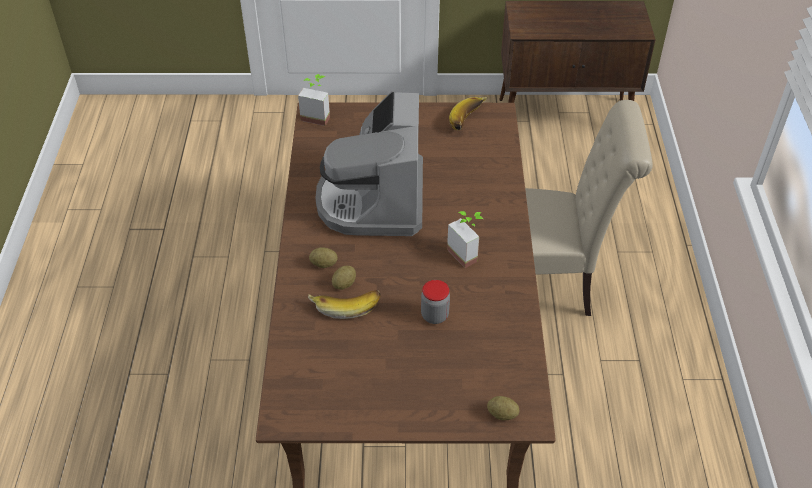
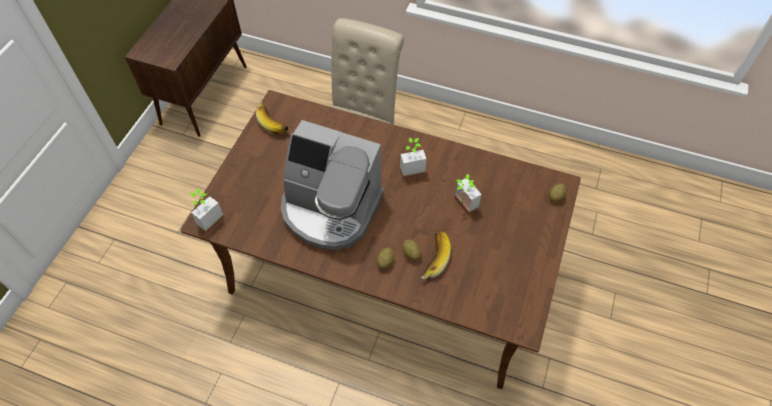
camera: 70 degrees left, 10 degrees up
(434, 315) = (462, 206): jar -> potted plant

